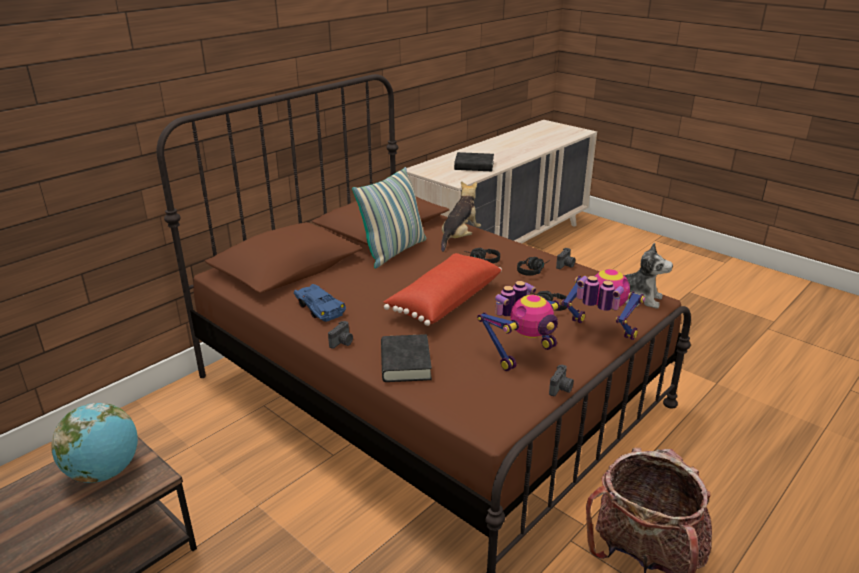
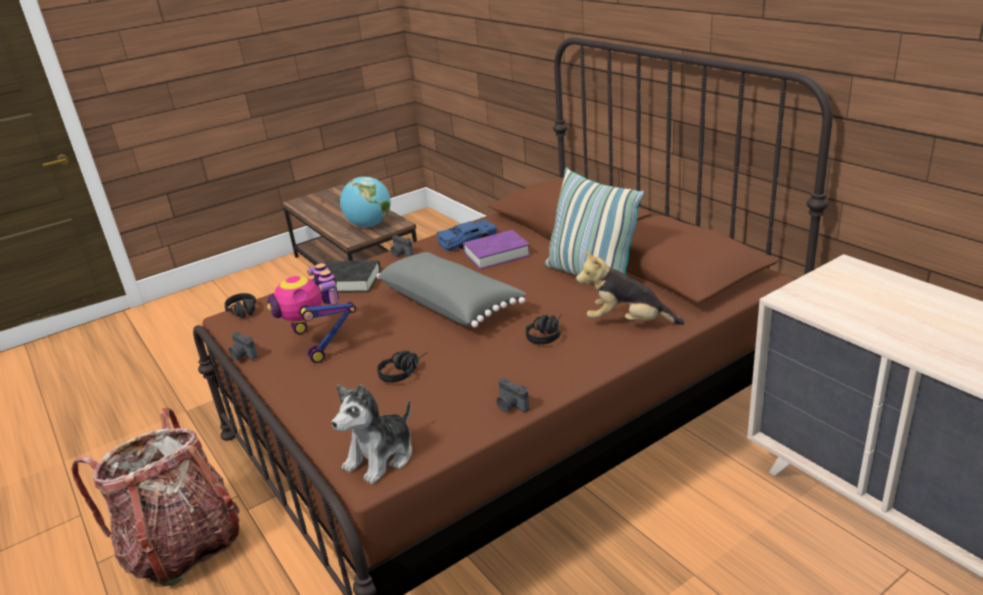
camera: 105 degrees right, 0 degrees up
(350, 291) = (496, 254): none -> purple book
(443, 301) = (451, 303): red pillow -> grey pillow
(459, 238) = (627, 322): plush toy -> plush toy turned 150 degrees clockwise
(474, 166) = (889, 318): black book -> none
(533, 271) = (503, 373): black headphones -> black headphones (244, 313)
(599, 333) = (316, 398): toy robot -> none

